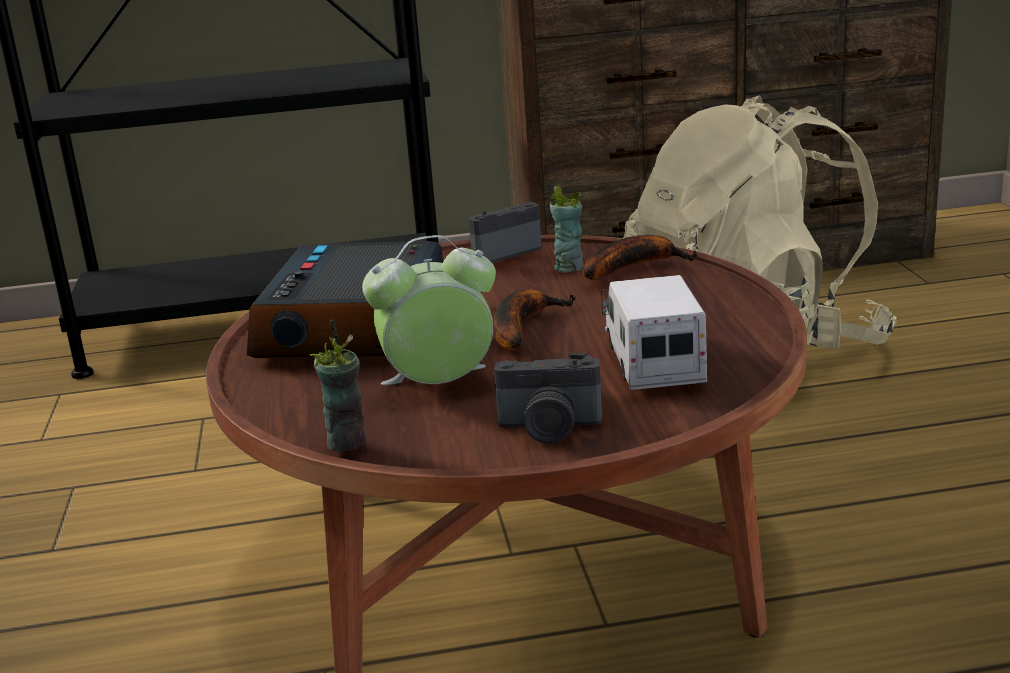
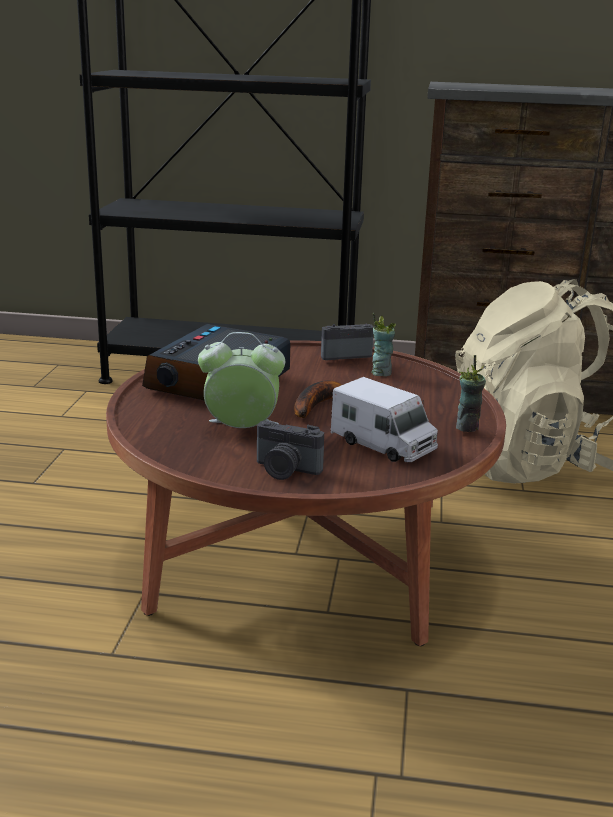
camera: 15 degrees right, 0 degrees up
(347, 442) = (161, 450): cup -> cup (467, 427)
(633, 266) = (420, 381): banana -> none
(653, 362) = (383, 445): toy truck -> toy truck turned 120 degrees clockwise

